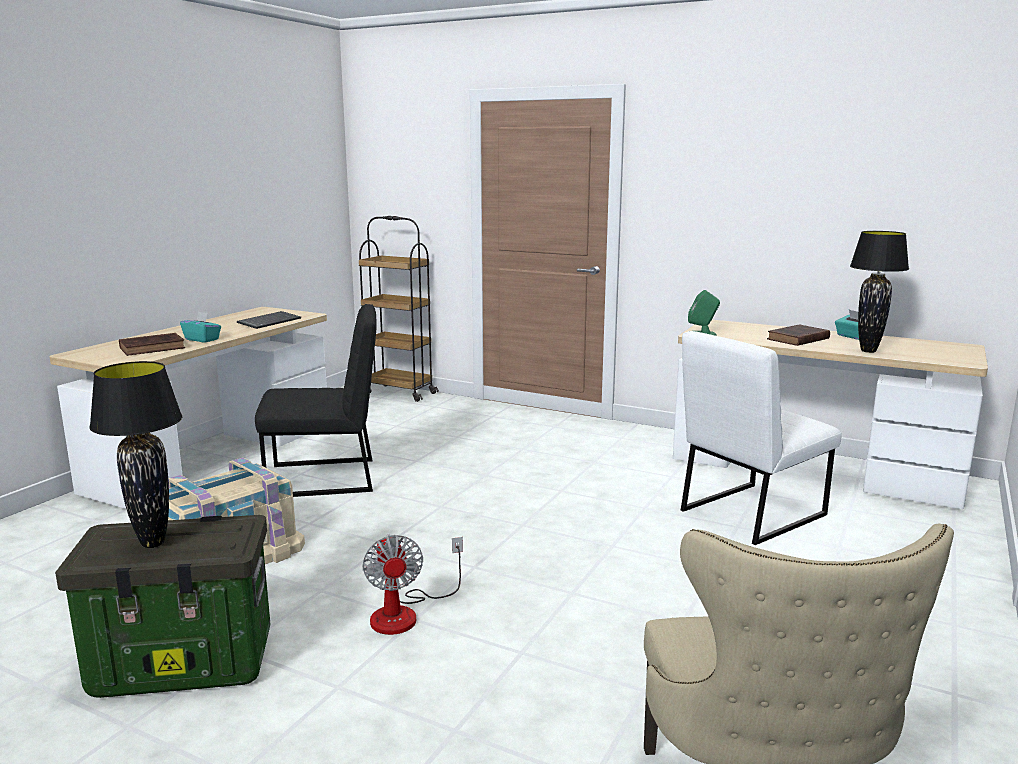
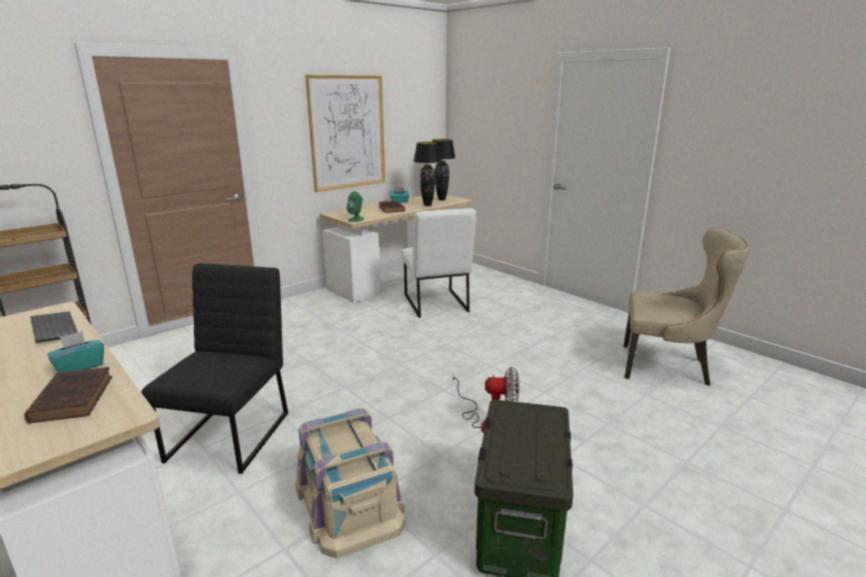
camera: 70 degrees left, 5 degrees up
(152, 543) = (532, 446): black table lamp -> black table lamp (441, 200)
(783, 204) = (347, 132): none -> picture

